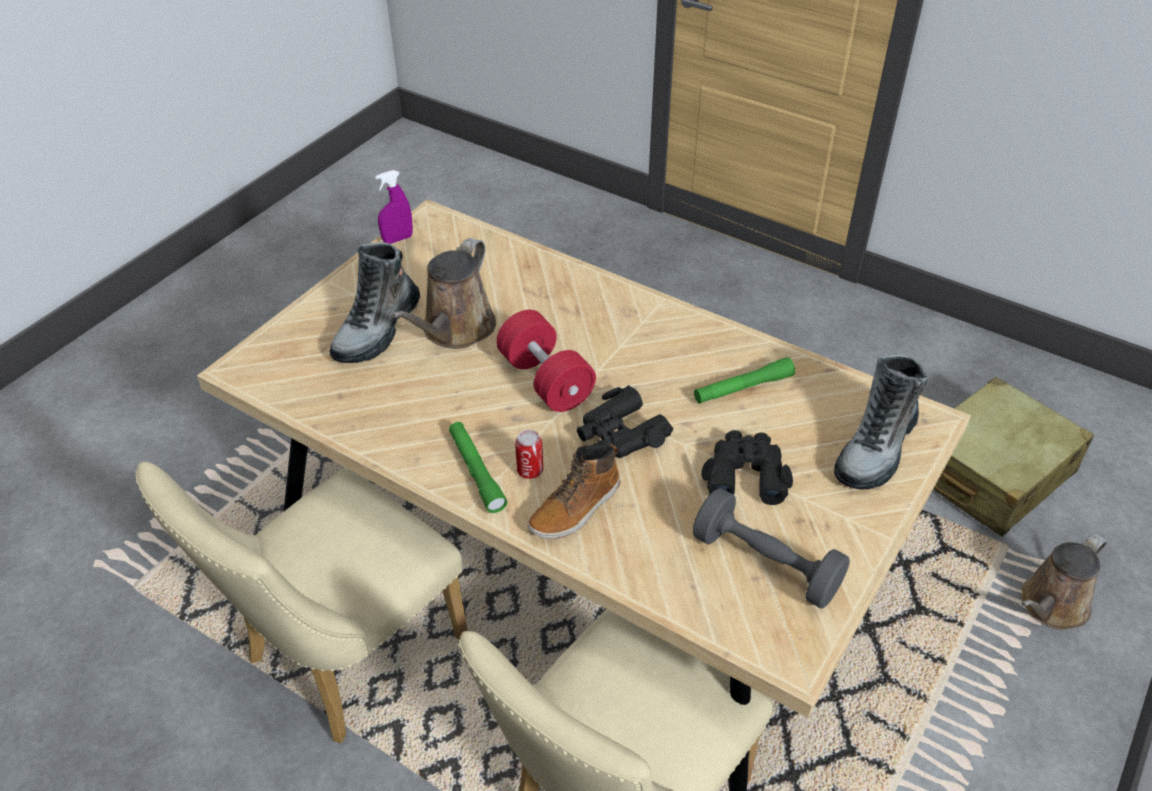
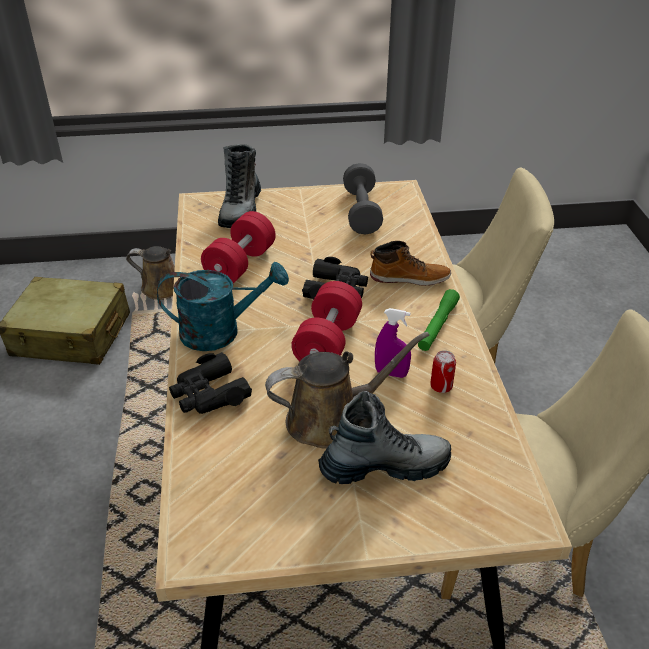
camera: 130 degrees left, 5 degrees down
(397, 239) = (251, 554): purple spray bottle -> purple spray bottle (391, 373)
(530, 470) = (408, 307): can -> can (441, 386)
(639, 324) = (221, 331): none -> turquoise watering can
(743, 388) = (240, 264): green flashlight -> red dumbbell
(745, 473) = (310, 238): black binoculars -> black binoculars (209, 394)
(876, 449) = (241, 209): boot -> boot turned 105 degrees clockwise

